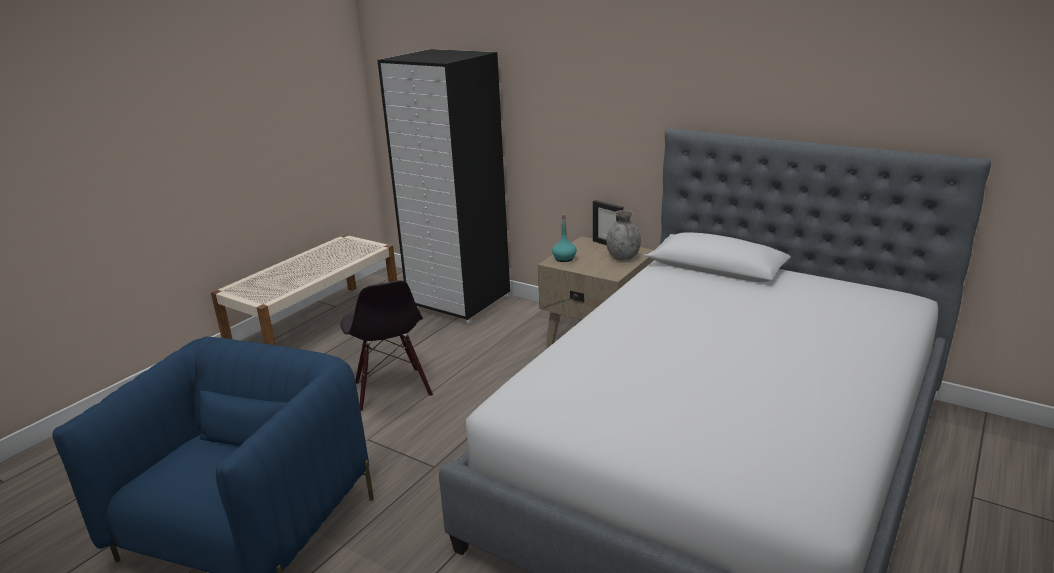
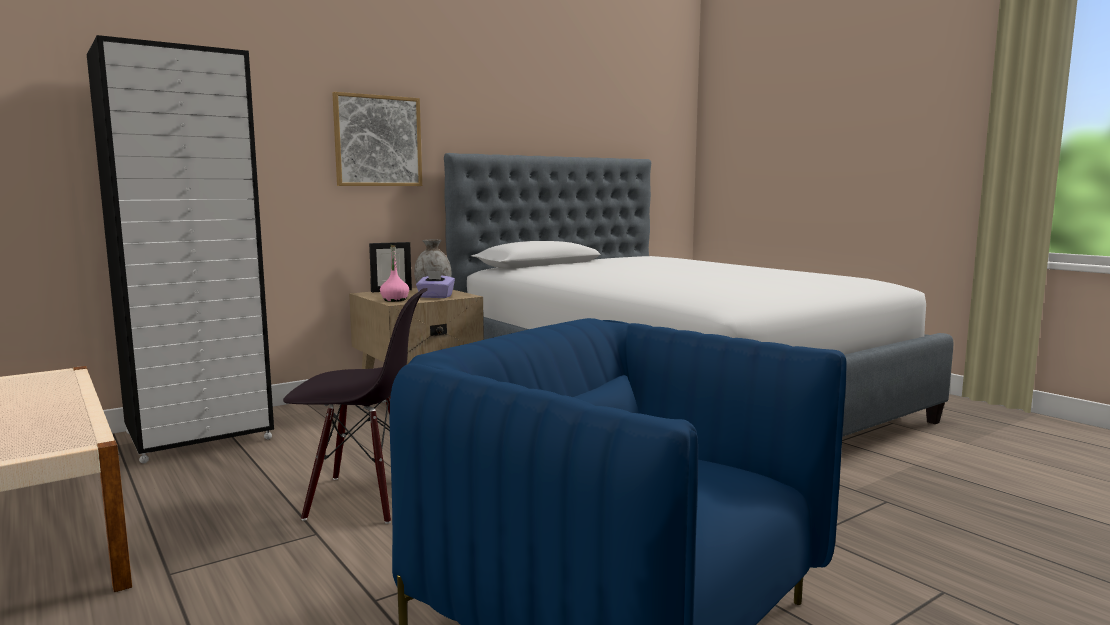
camera: 70 degrees left, 15 degrees down
(564, 258) = (395, 300): turquoise bottle -> pink bottle
(594, 266) = (435, 297): none -> purple tissue box
(611, 111) = (378, 141): none -> picture

